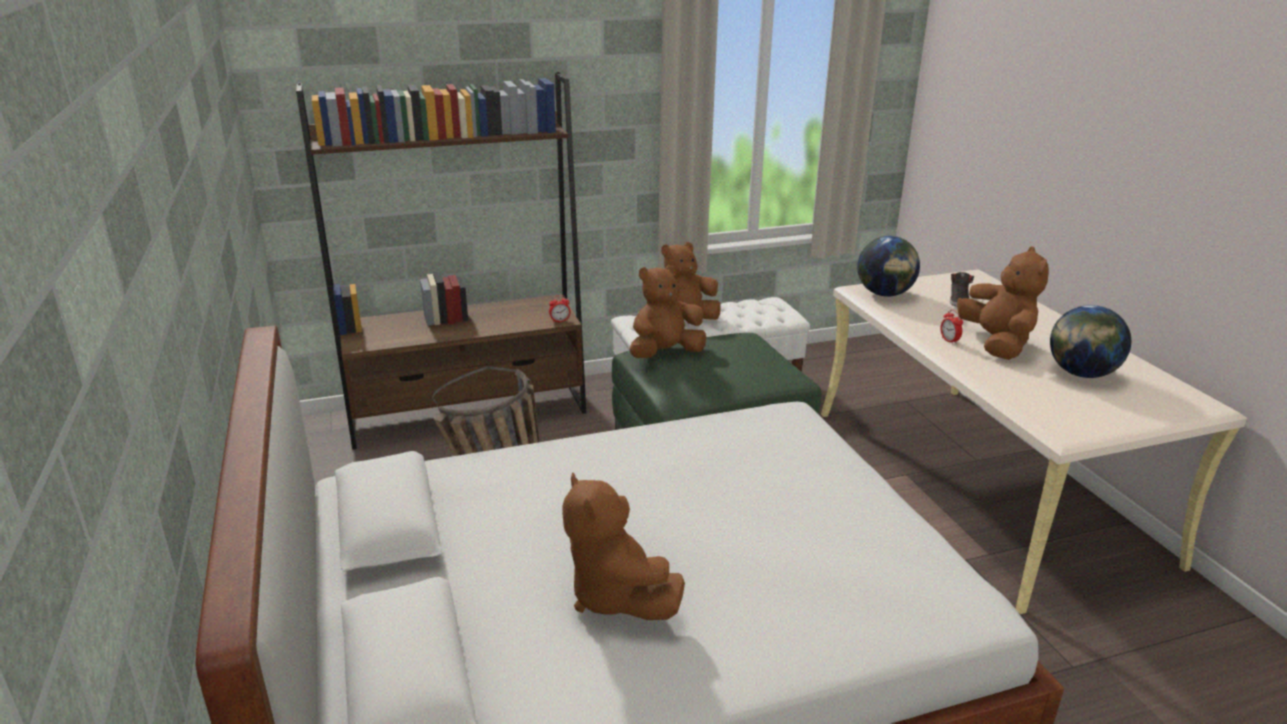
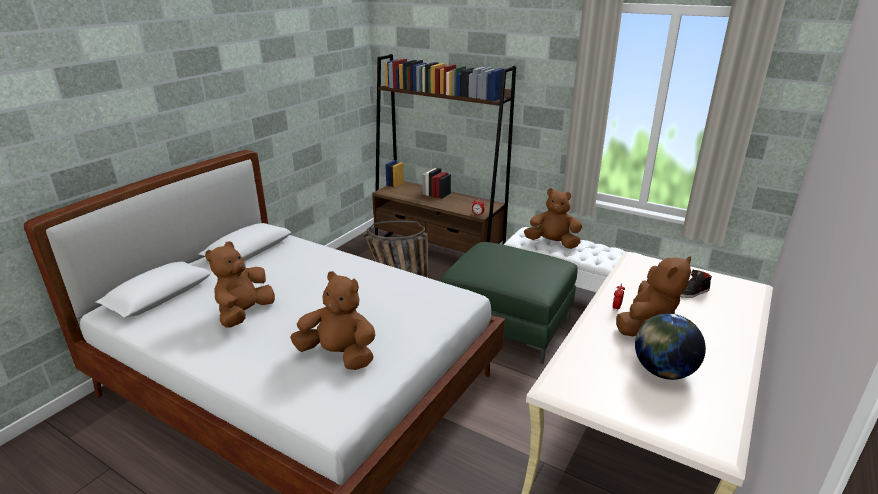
camera: 50 degrees right, 0 degrees up
(665, 353) = (497, 250): brown plush toy -> brown plush toy (339, 355)
(884, 294) = (644, 266): globe -> none

